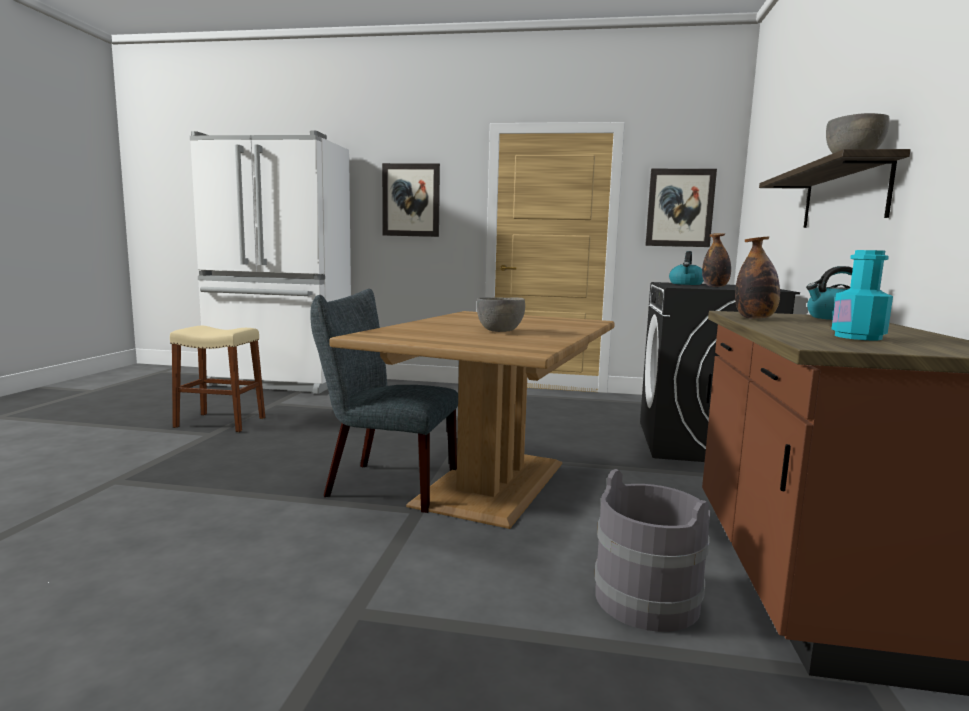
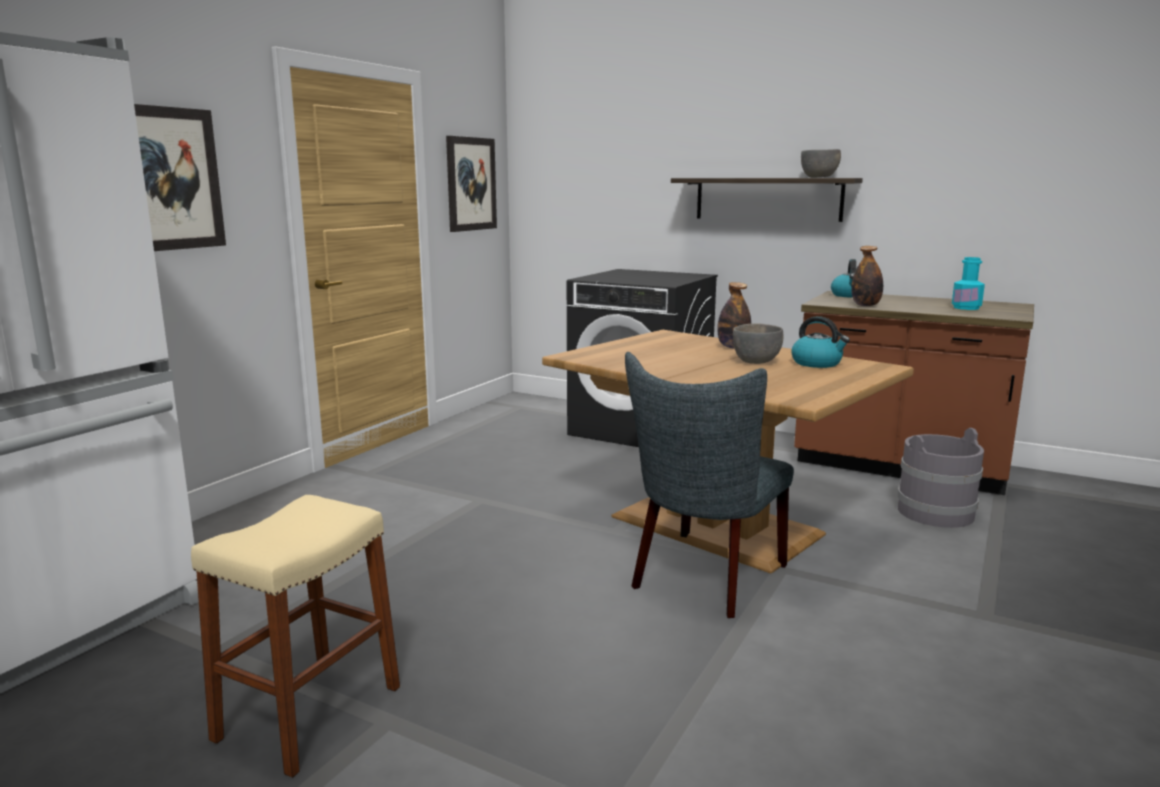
camera: 70 degrees left, 5 degrees up
(686, 284) = (613, 278): kettle -> kettle (817, 363)
(715, 286) = (656, 278): bottle -> bottle (733, 347)

